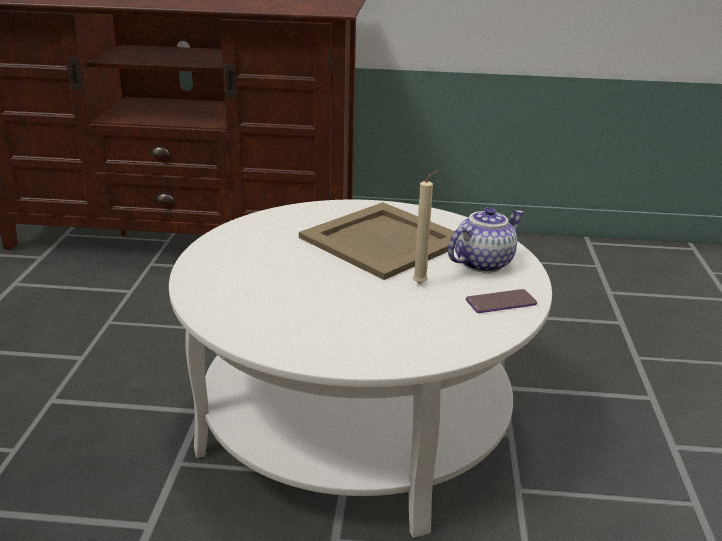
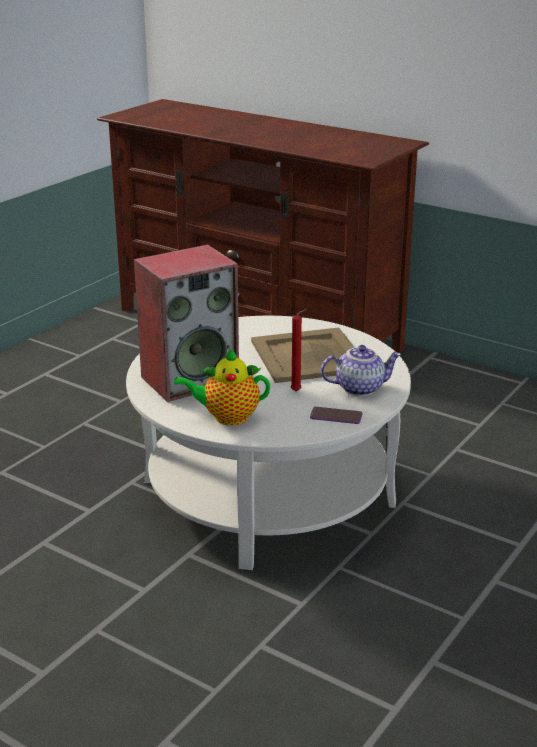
camera: 30 degrees right, 0 degrees up
(274, 300) = (190, 378): none -> speaker
(379, 339) = (227, 417): none -> teapot
(422, 283) = (297, 391): beige candle -> red candle

